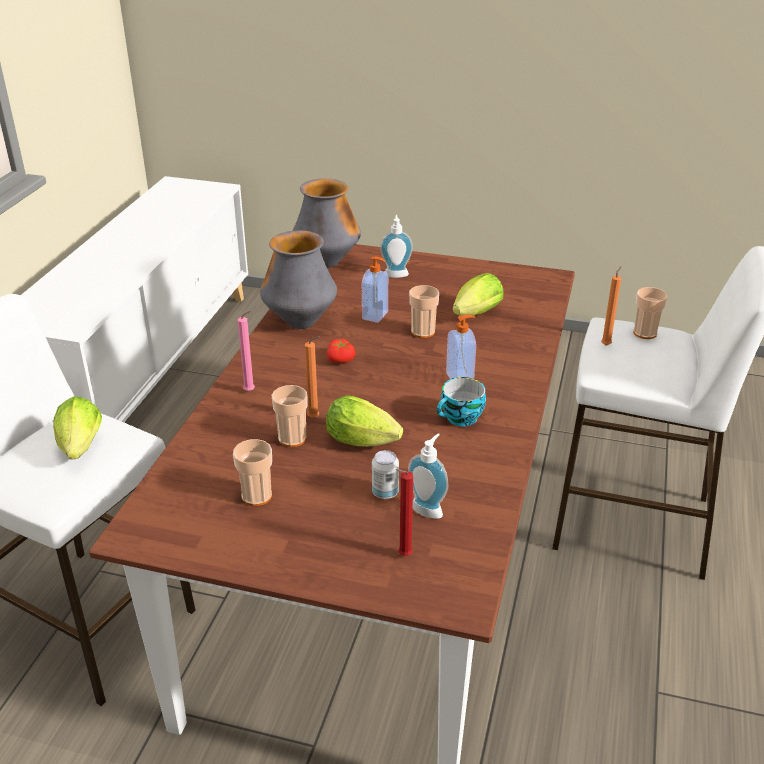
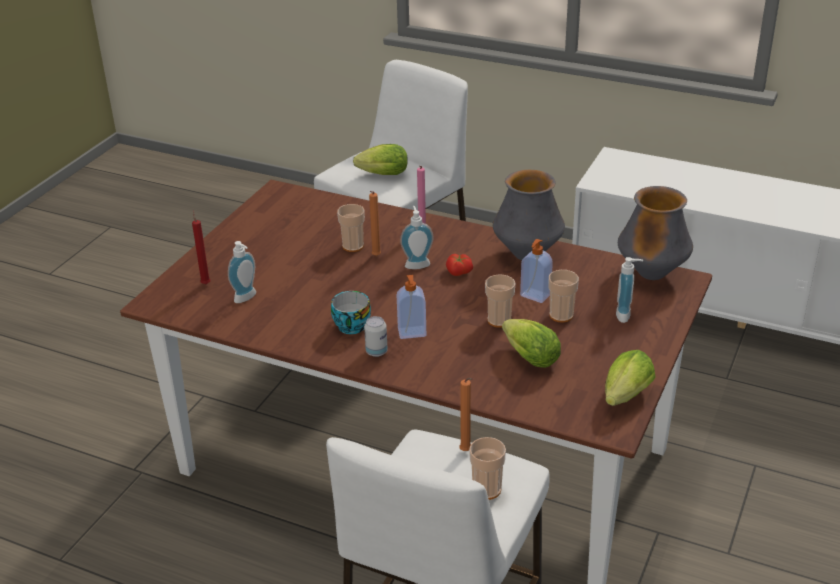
camera: 100 degrees right, 0 degrees up
(256, 496) = (293, 231): cup -> cup (561, 315)
(327, 387) = (417, 264): none -> soap dispenser
(365, 442) = (335, 277): lettuce -> lettuce (624, 398)
(385, 493) = (272, 281): can -> can (376, 352)

